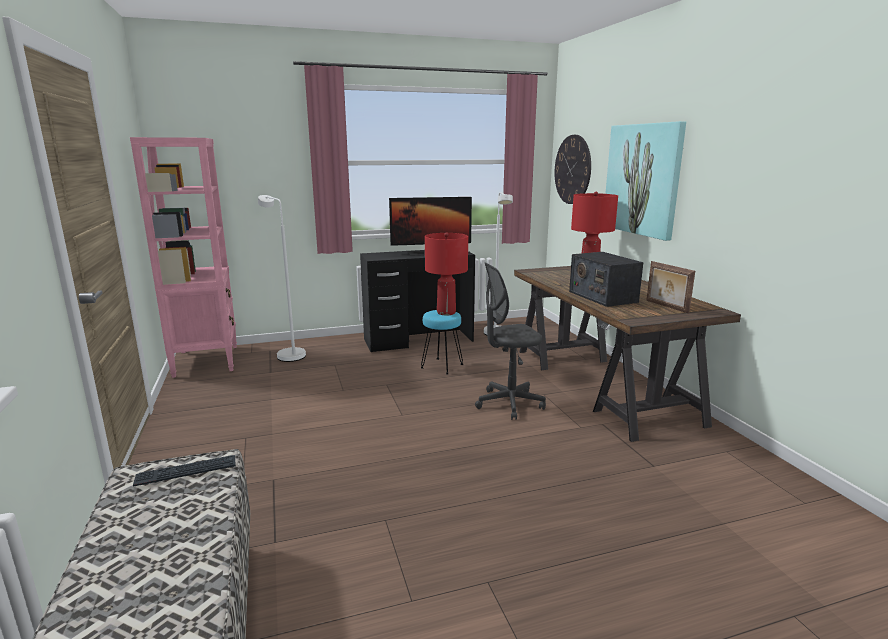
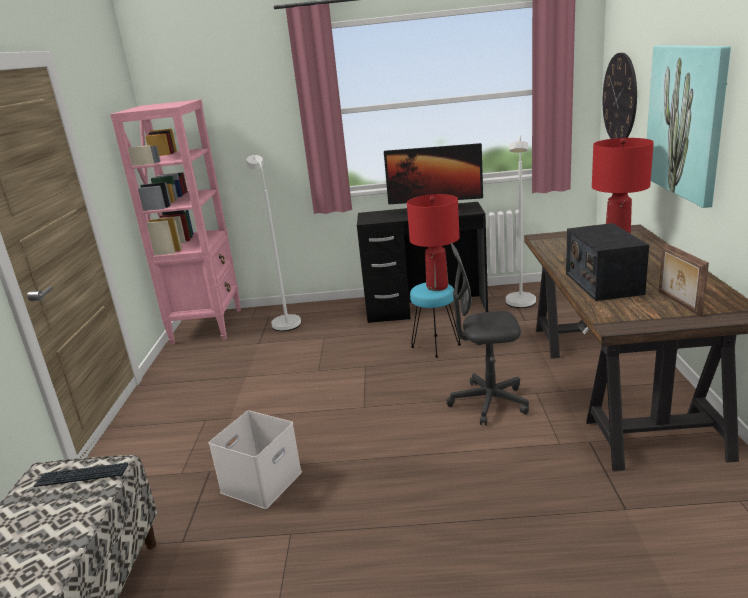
camera: 20 degrees right, 5 degrees up
(332, 481) = (261, 481): none -> white storage box

